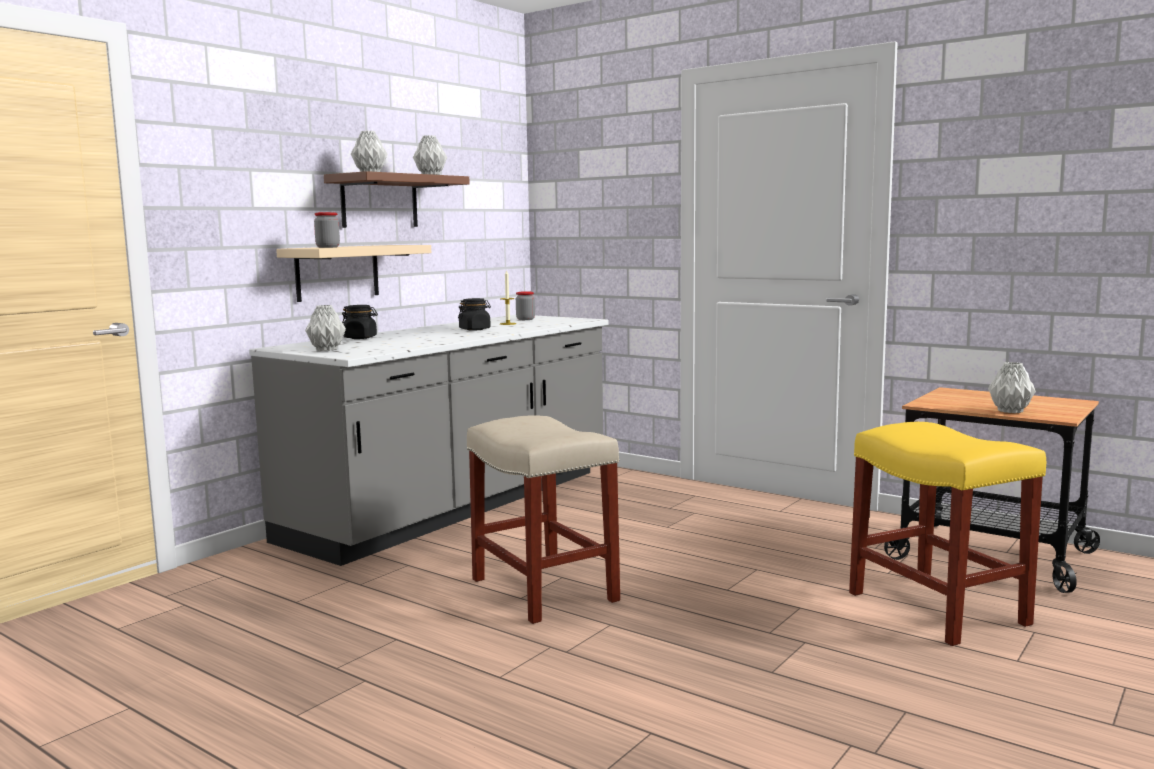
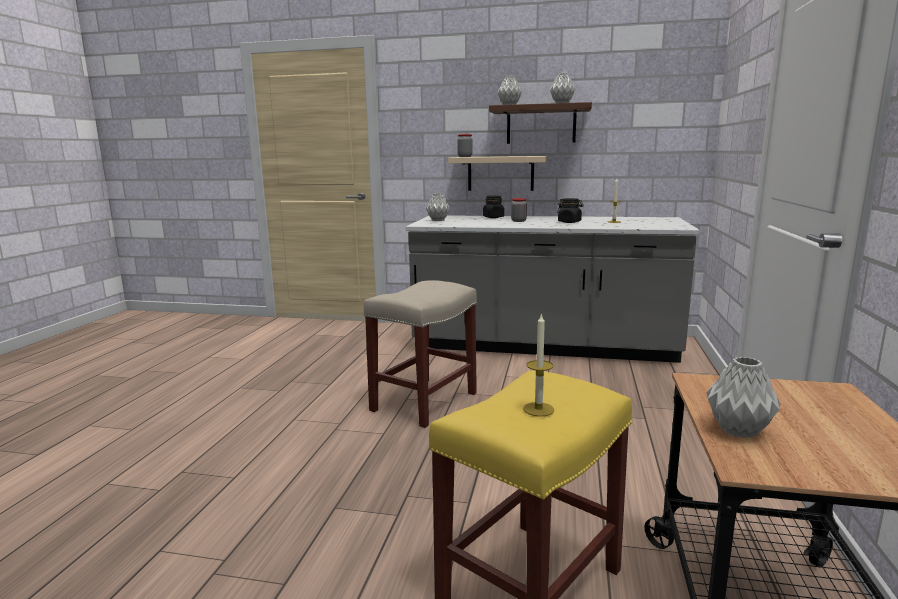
camera: 65 degrees right, 5 degrees up
(525, 319) = (648, 221): jar -> jar (518, 221)
(957, 437) = (538, 409): none -> candle

